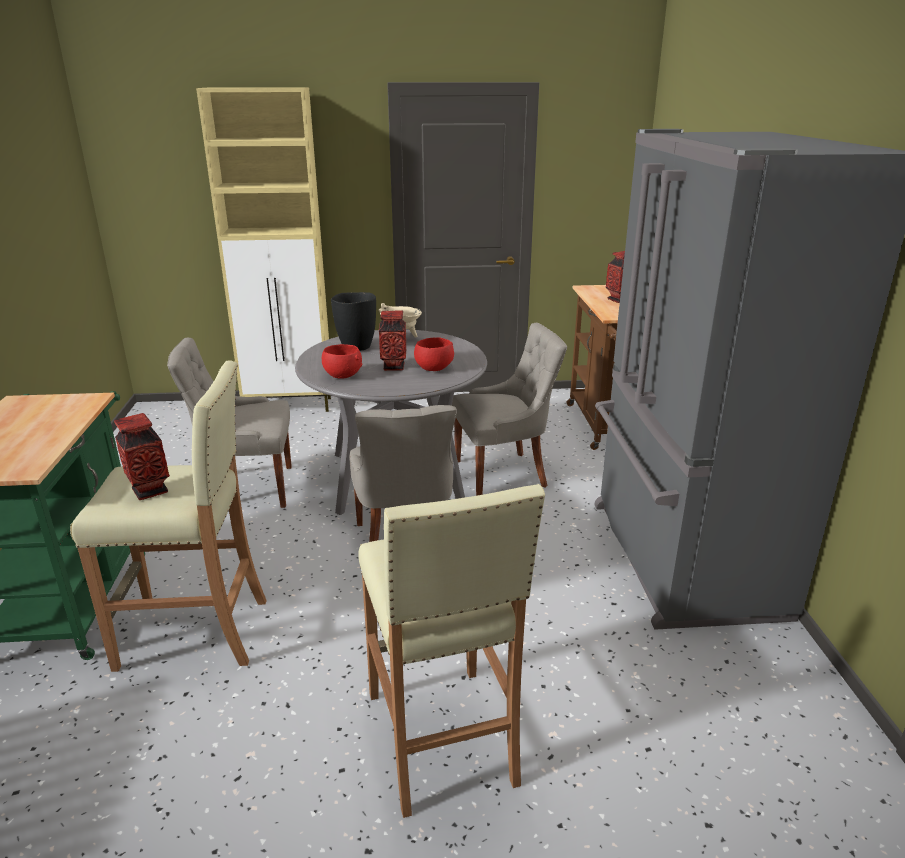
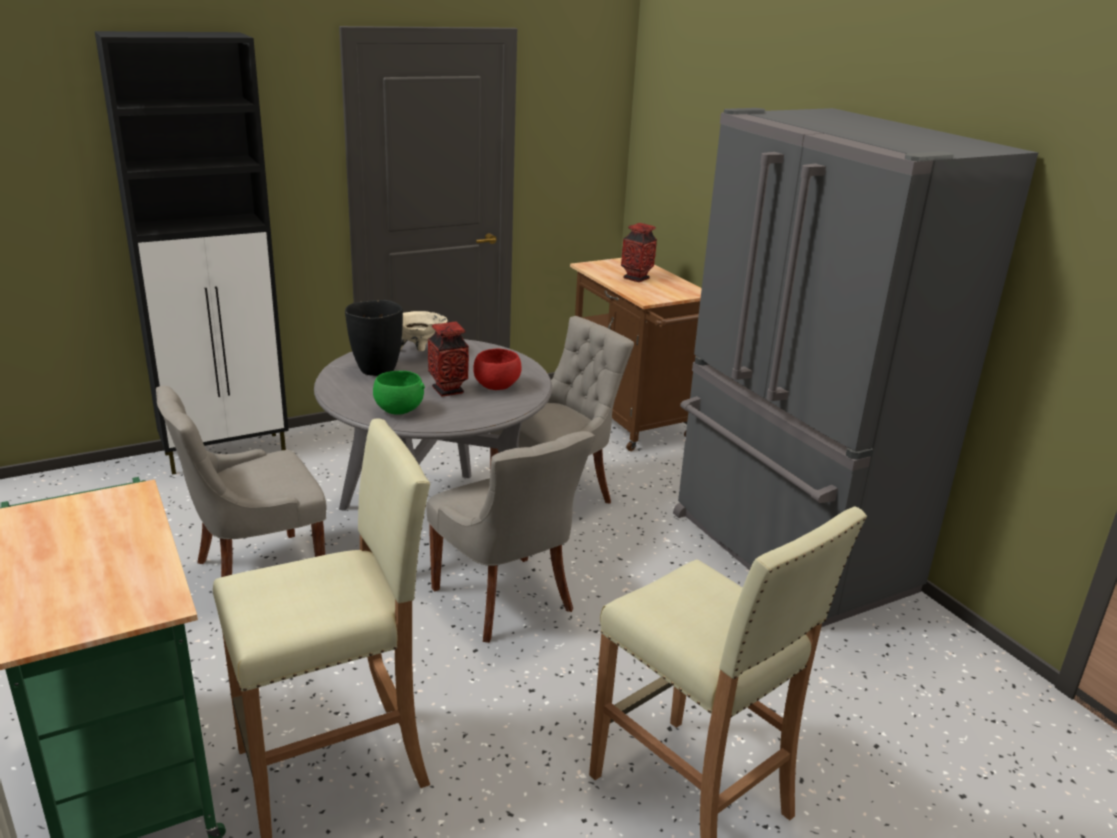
camera: 25 degrees left, 0 degrees up
(150, 491) = (304, 598): vase -> none
(290, 406) = (227, 453): beige cabinet -> black cabinet
(342, 375) = (398, 410): red bowl -> green bowl

